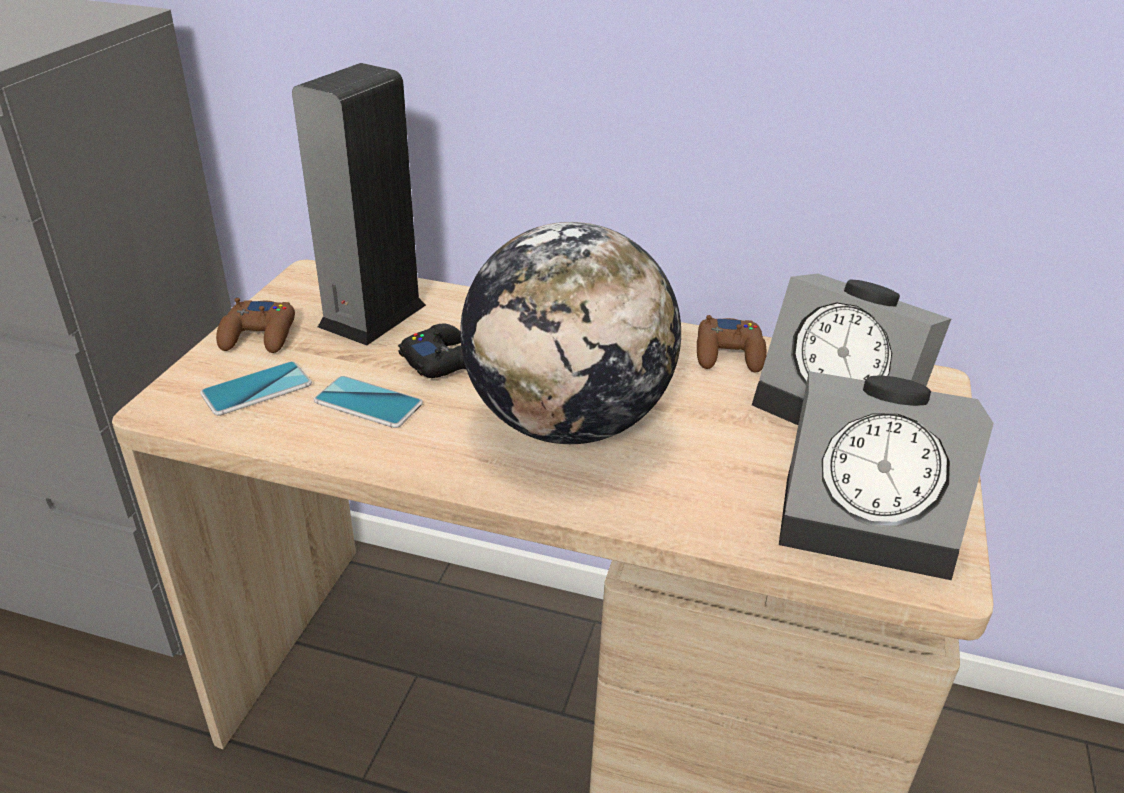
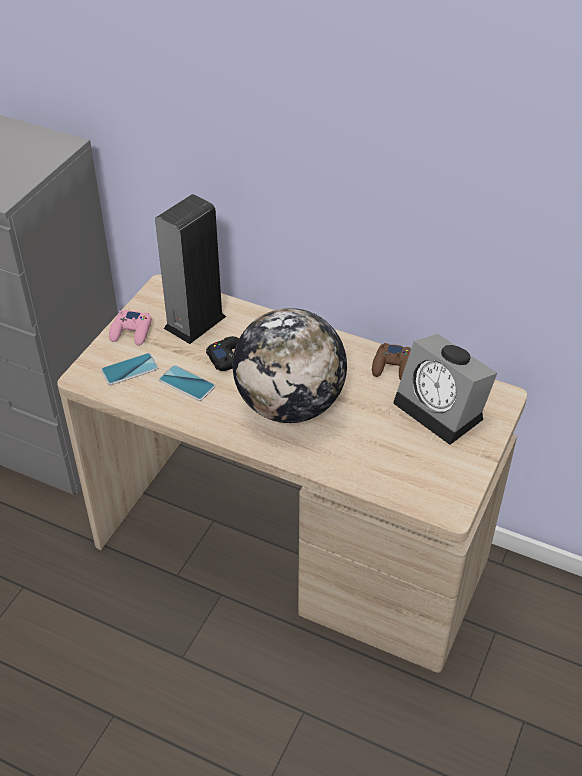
camera: 10 degrees right, 10 degrees up
(259, 335) = (131, 332): brown game controller -> pink game controller
(870, 520) = (428, 478): alarm clock -> none

